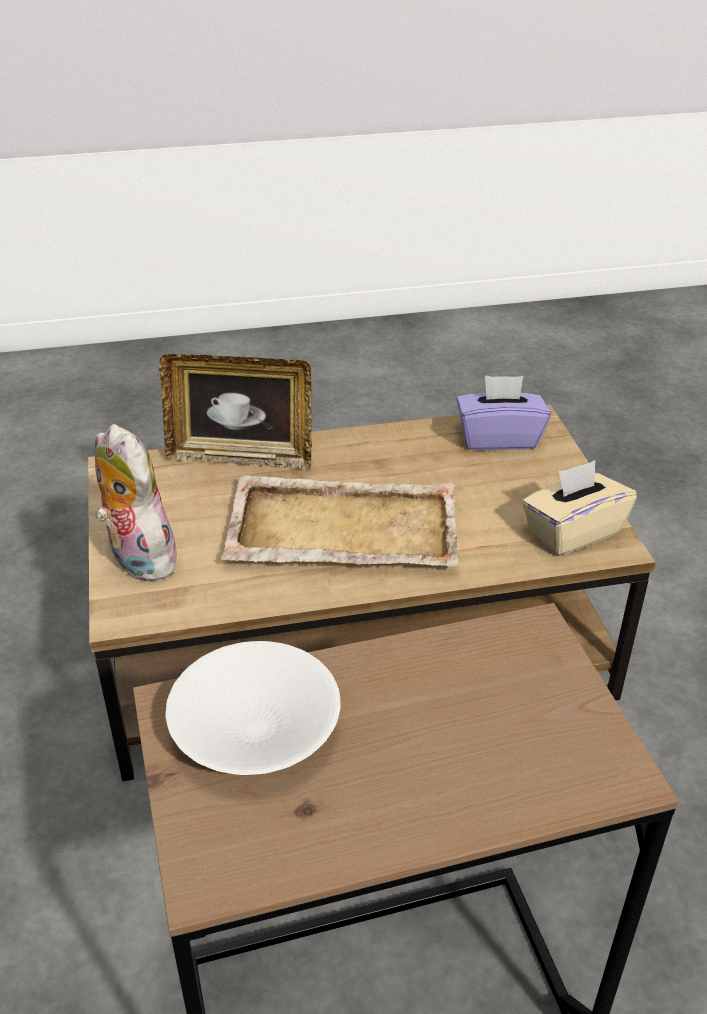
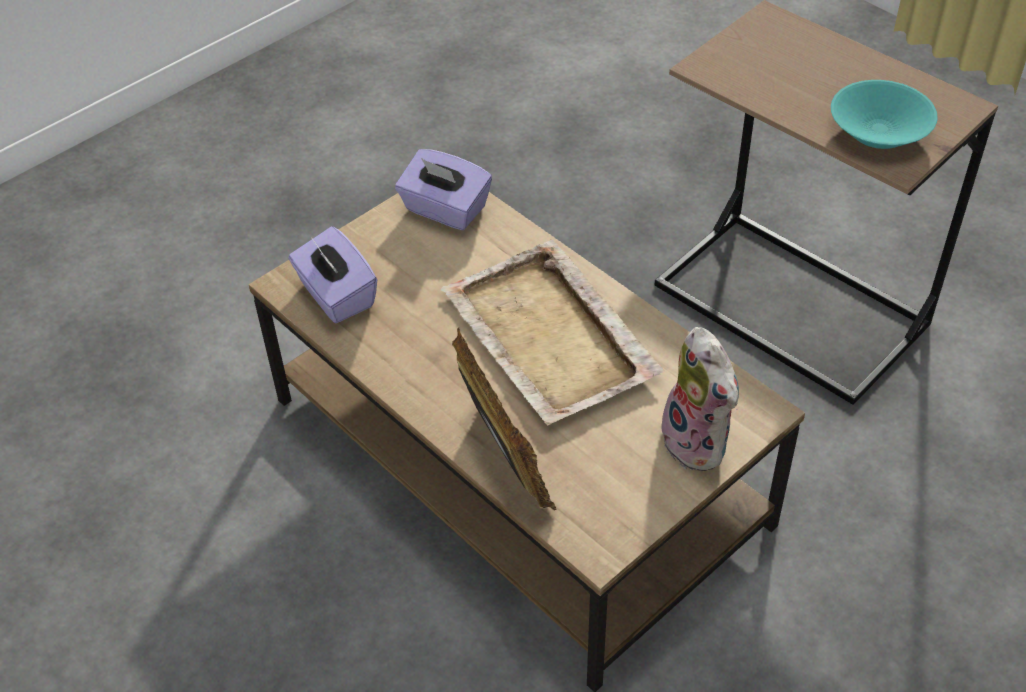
camera: 120 degrees left, 10 degrees up
(137, 559) = (700, 443): plush toy -> plush toy turned 45 degrees counterclockwise
(257, 731) = (879, 129): white bowl -> turquoise bowl
(572, 532) = (445, 210): beige tissue box -> purple tissue box

